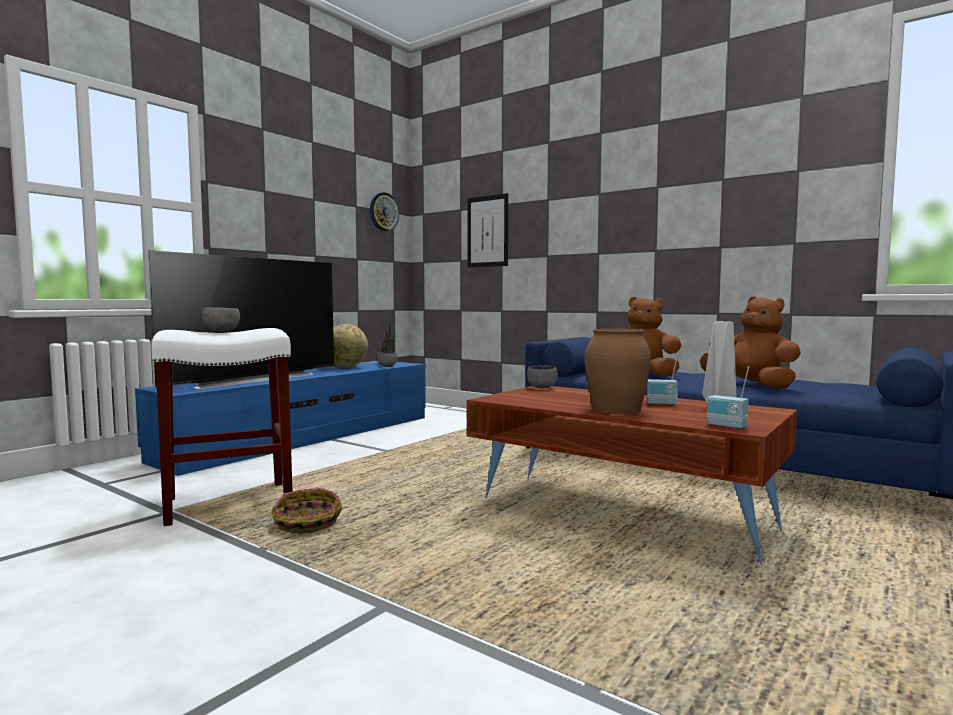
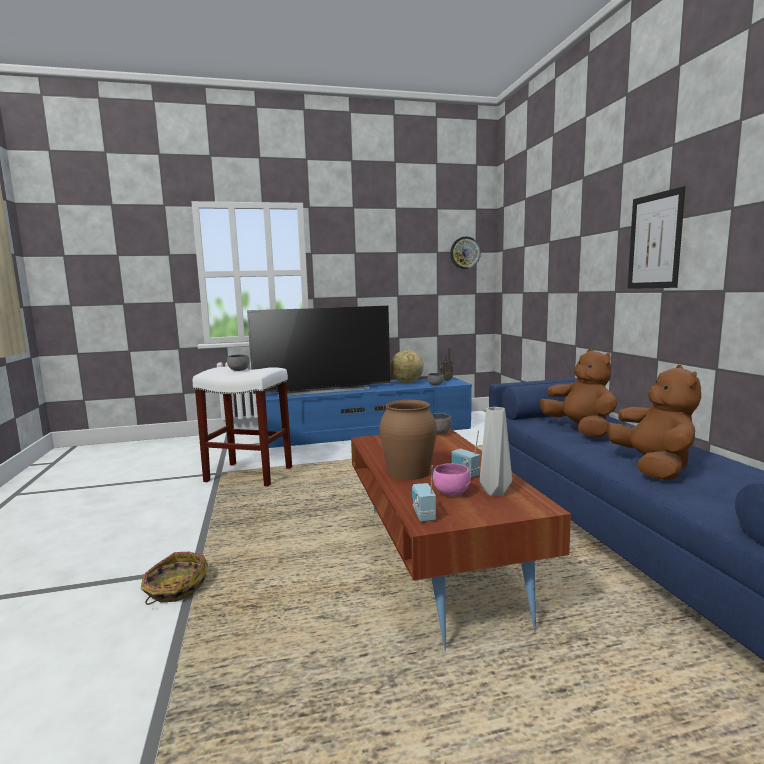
camera: 40 degrees right, 5 degrees up
(306, 525) = (254, 501): basket -> basket (175, 588)
(487, 231) = (538, 267): picture -> picture (655, 241)
(693, 414) = (450, 492): none -> pink bowl

